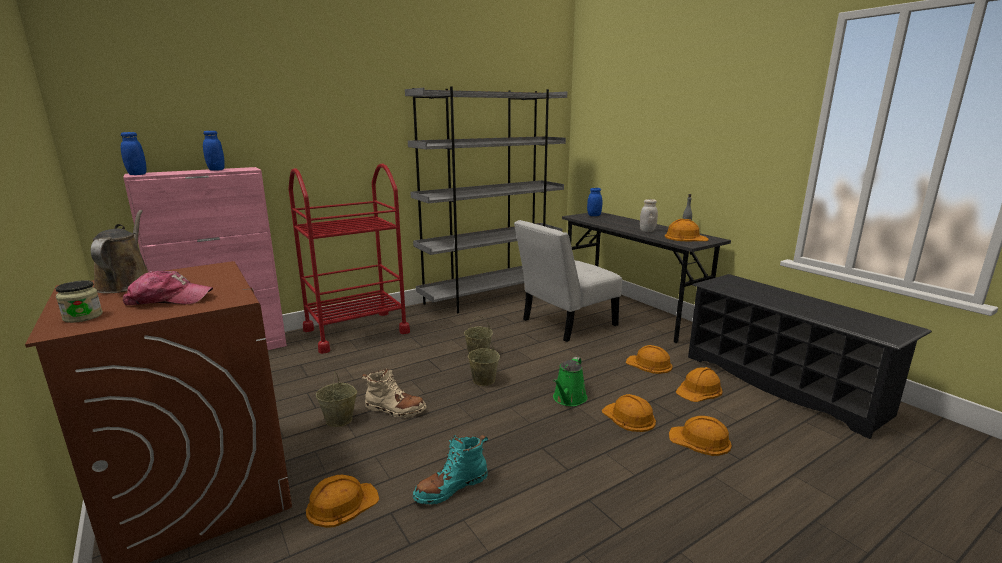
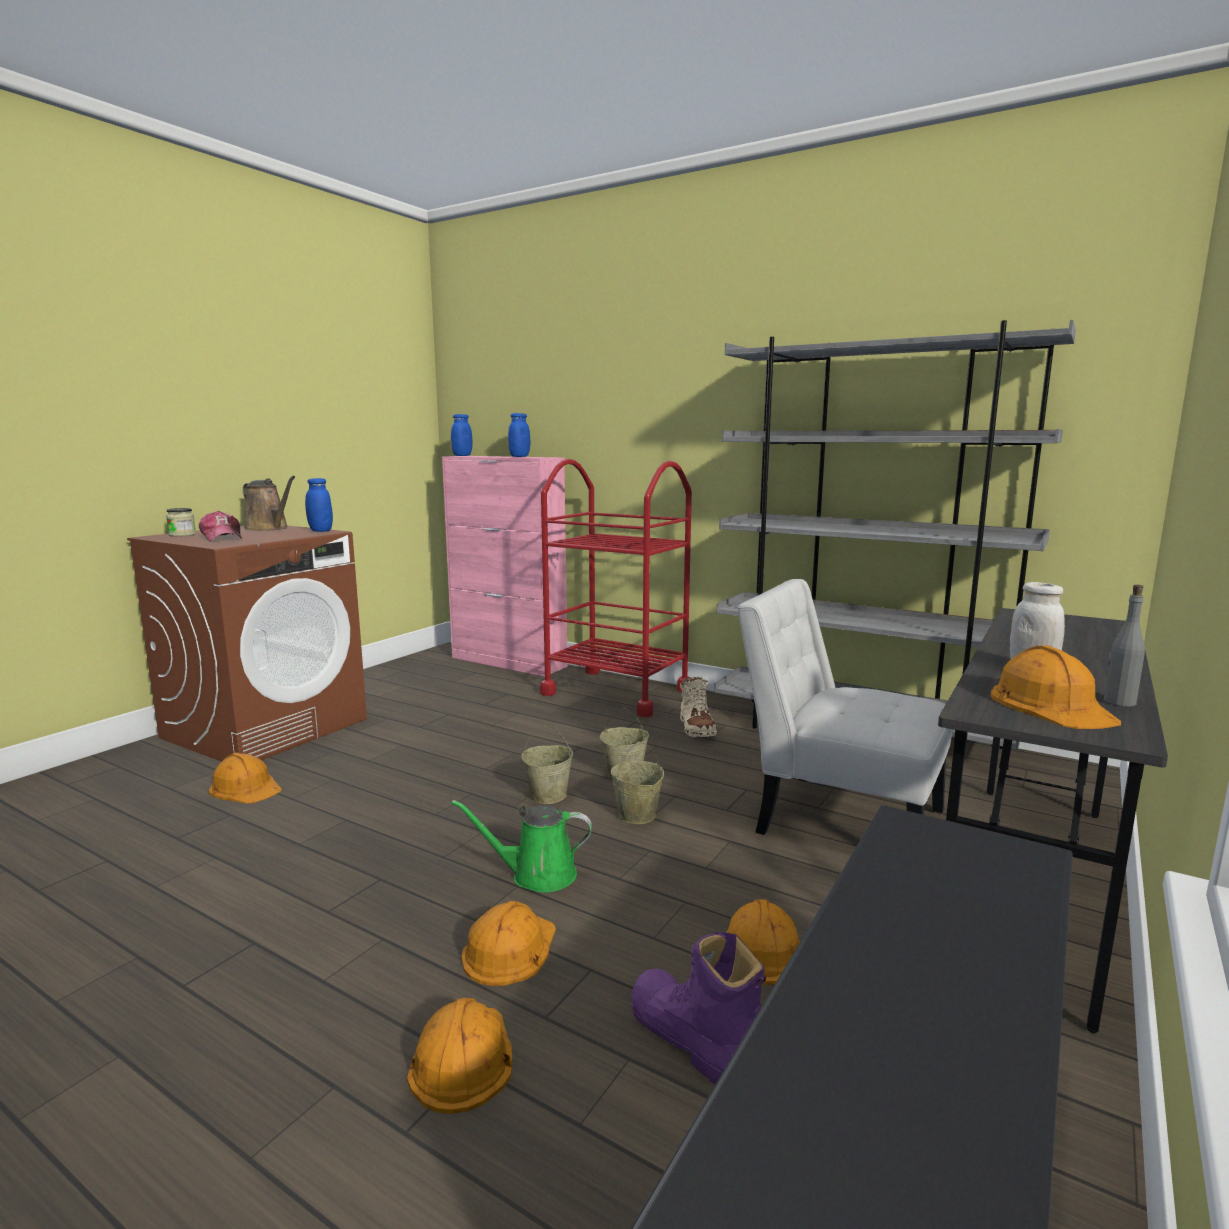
camera: 65 degrees right, 5 degrees down
(126, 283) = (269, 528): brown watering can -> brown watering can turned 75 degrees clockwise
(340, 420) = (399, 743): beige bucket -> beige bucket (637, 815)
(395, 409) = (436, 763): beige boot -> beige boot (696, 728)
(451, 487) = (276, 836): turquoise boot -> none
(594, 215) = (1076, 623): blue jar -> blue jar (320, 531)
(699, 390) = (695, 1041): orange hard hat -> purple boot

